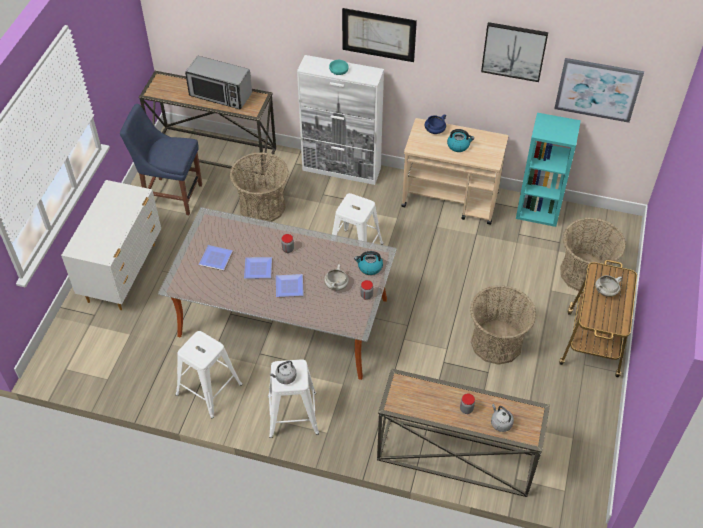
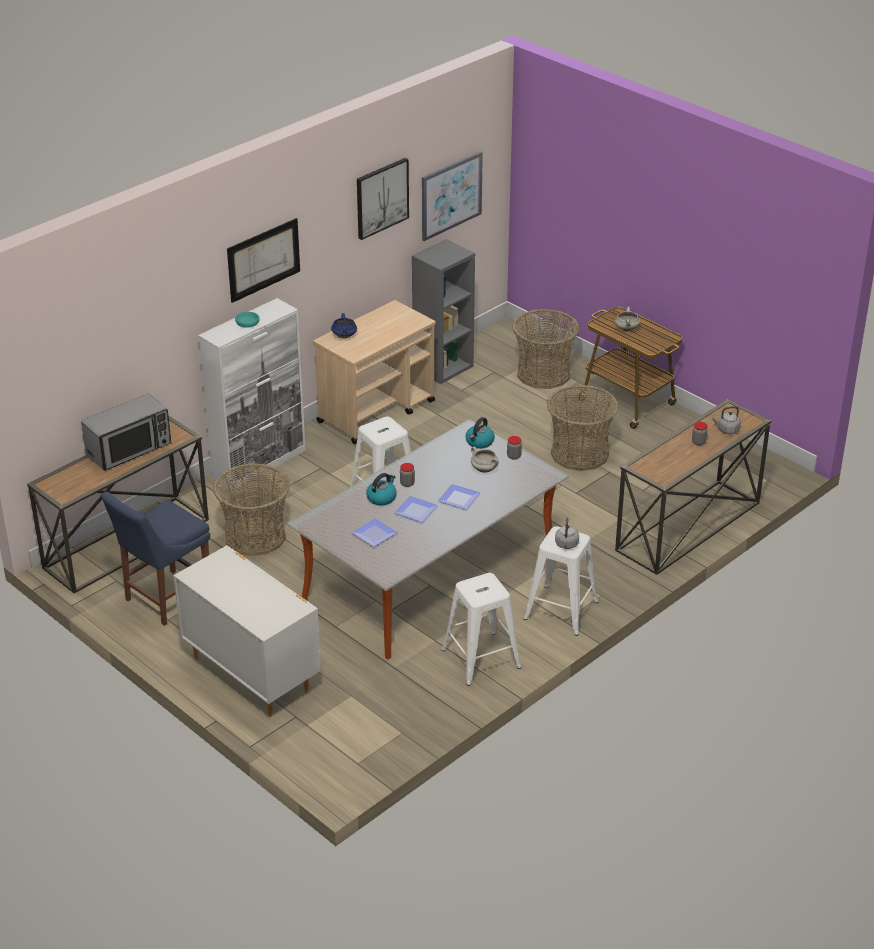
camera: 60 degrees left, 15 degrees down
(458, 145) = (379, 330): kettle -> kettle (381, 498)
(538, 210) = (443, 367): turquoise bookcase -> grey bookcase

